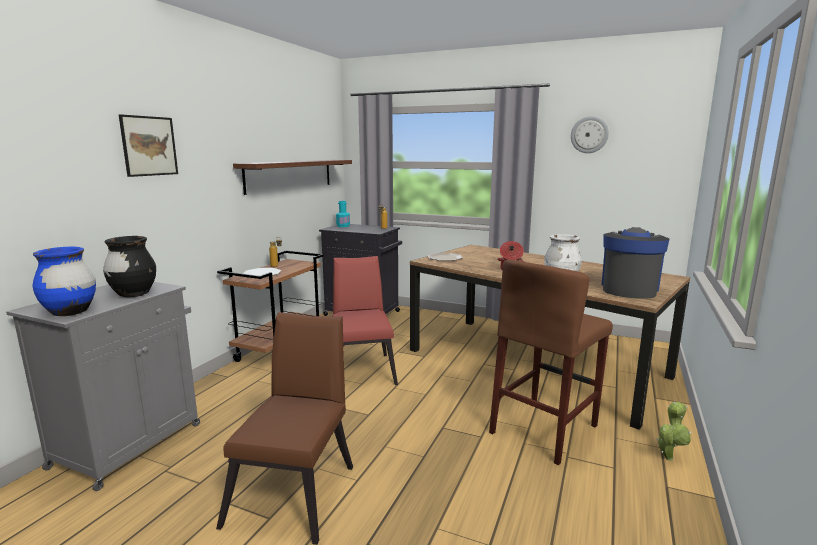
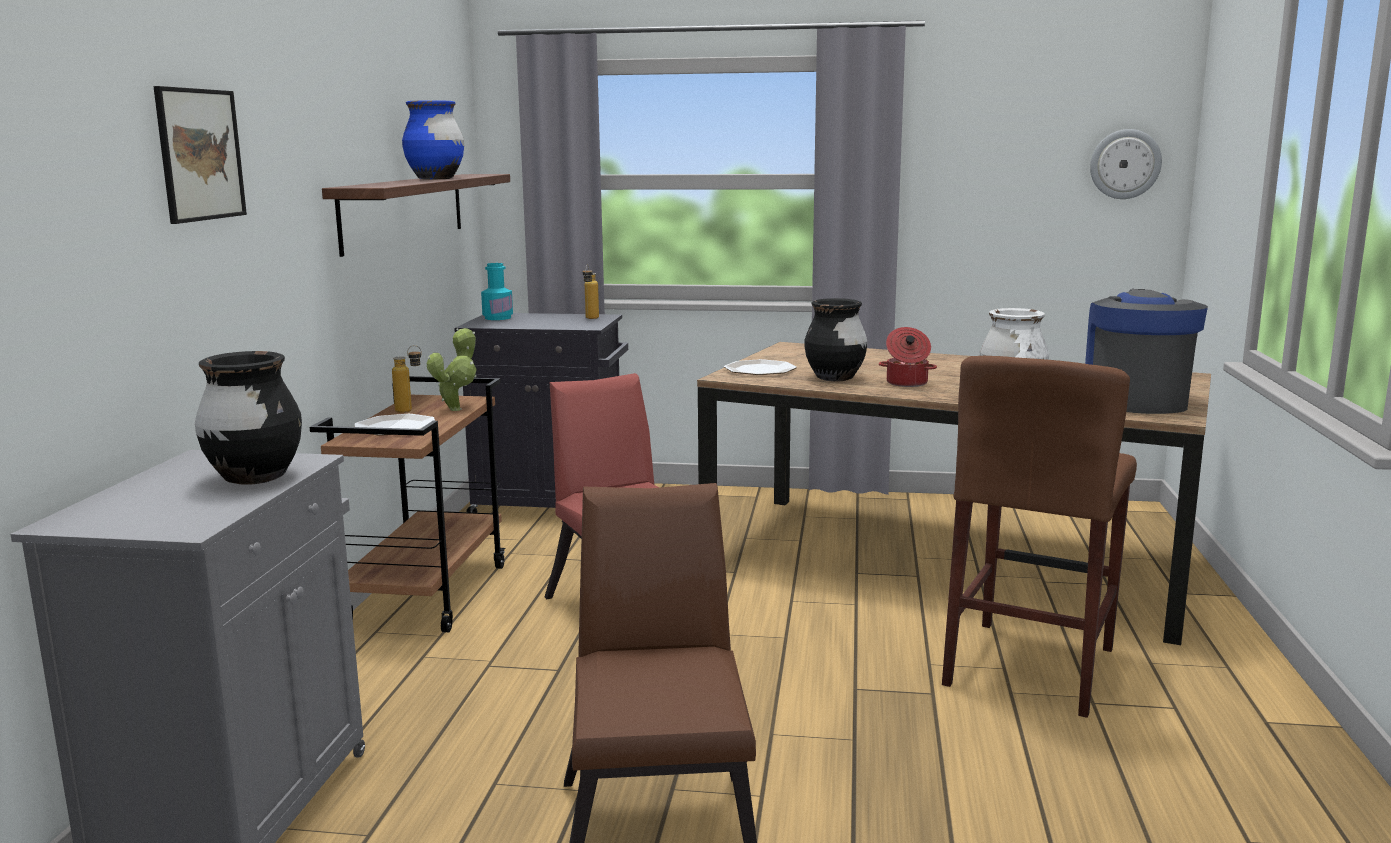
camera: 15 degrees left, 0 degrees up
(70, 312) = (172, 521): blue vase -> blue vase (435, 178)
(477, 265) = (835, 378): none -> black vase
(589, 134) = (997, 119): wall clock -> wall clock (1125, 164)
(669, 456) = (1246, 679): potted plant -> potted plant (457, 408)

